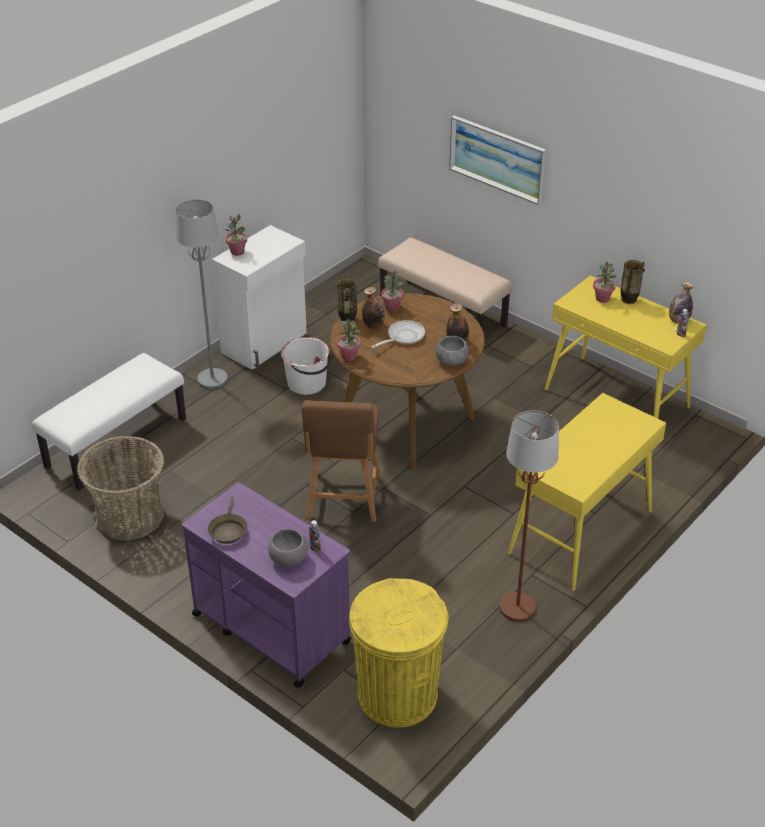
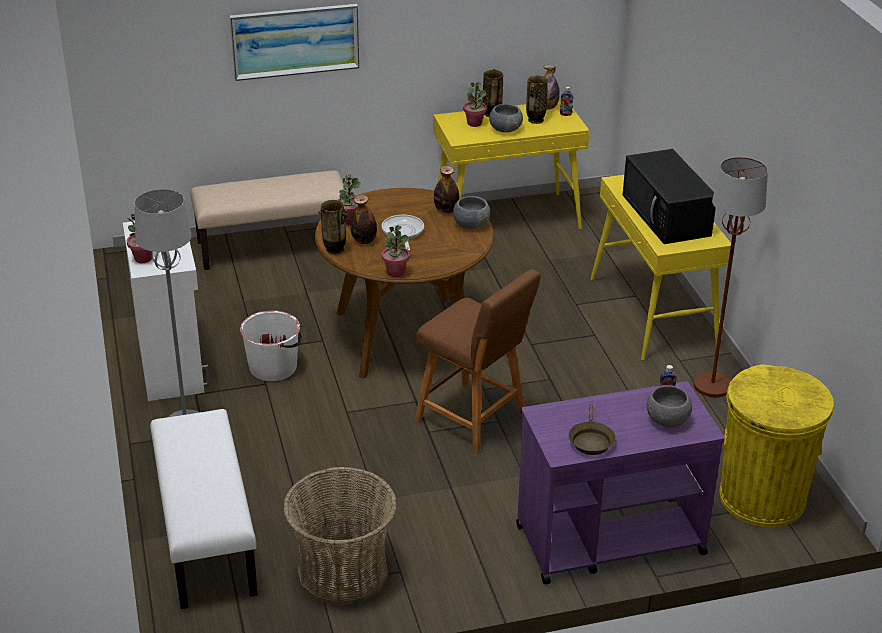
camera: 55 degrees left, 5 degrees down
(228, 530) = (590, 440): brown frying pan -> brown frying pan turned 60 degrees clockwise
(585, 449) = (667, 216): none -> black microwave
(613, 316) = (505, 129): none -> grey bowl
(648, 324) = (535, 120): none -> vase

